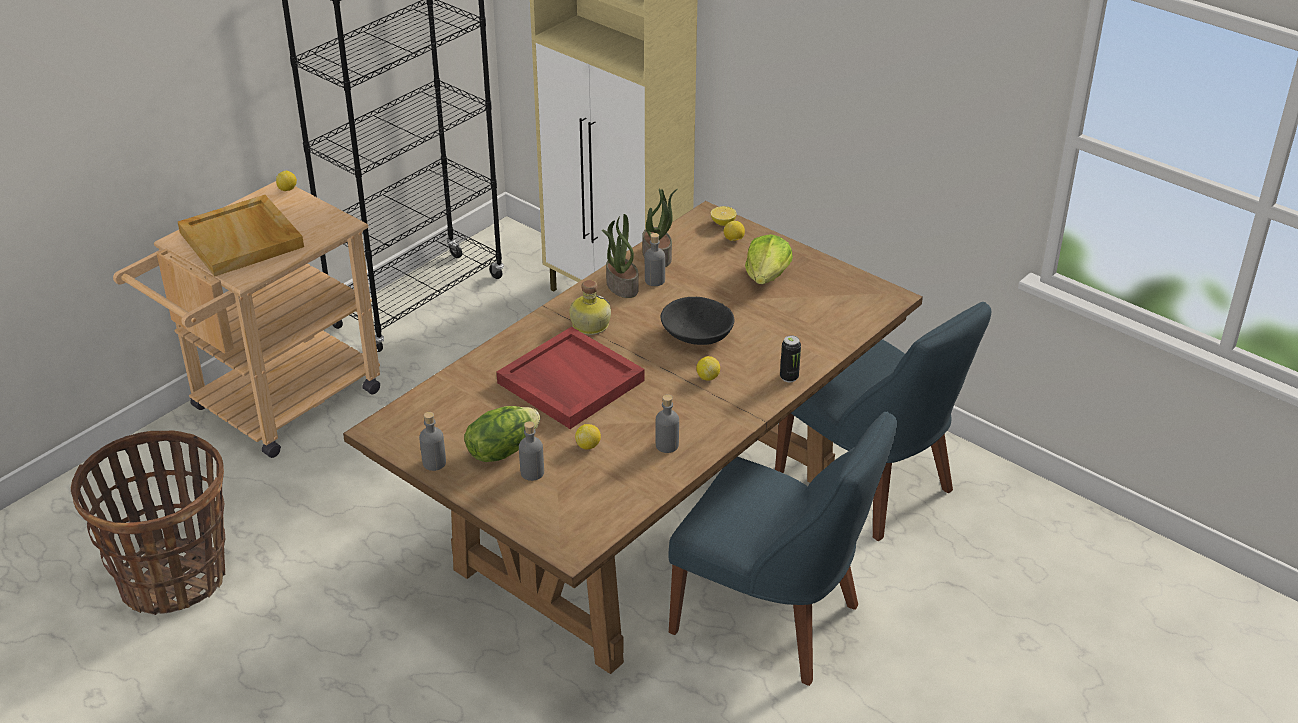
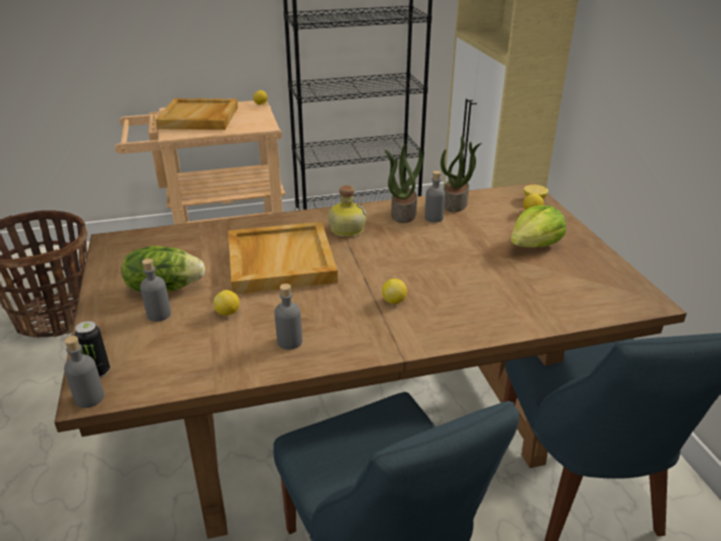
camera: 35 degrees right, 5 degrees down
(434, 463) = (109, 277): grey bottle -> grey bottle (89, 398)
(569, 382) = (279, 261): red tray -> beige tray
(696, 334) = (423, 265): black bowl -> none
(789, 377) = (470, 331): can -> can (98, 372)

